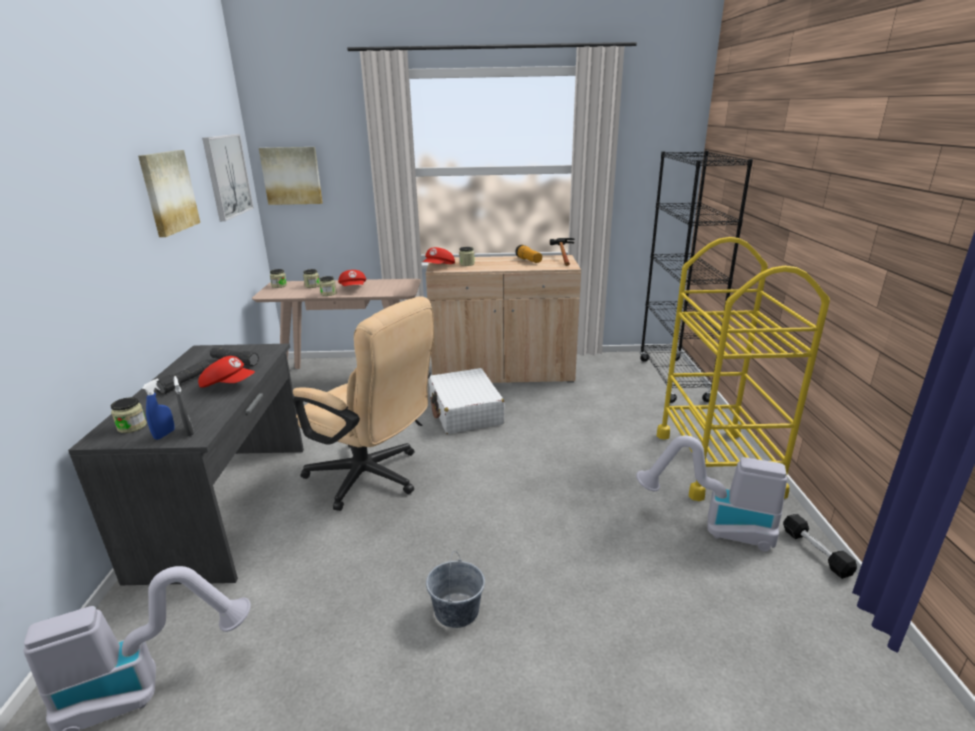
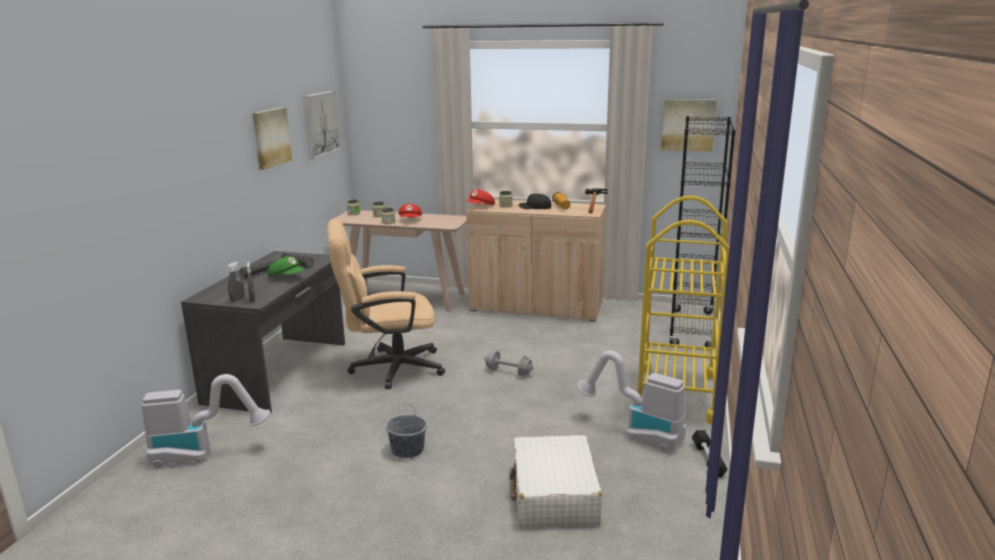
camera: 15 degrees right, 5 degrees down
(132, 427) = (220, 294): jar -> none
(164, 434) = (237, 300): blue spray bottle -> grey spray bottle
(228, 385) = (287, 277): red cap -> green cap
(292, 175) = (375, 123): picture -> picture (688, 124)
(373, 478) = (388, 368): beige office chair -> beige office chair turned 120 degrees clockwise
(465, 411) = (485, 333): white suitcase -> white suitcase (554, 495)
(500, 263) = (535, 207): none -> black cap
(520, 461) = (508, 372): none -> grey dumbbell

